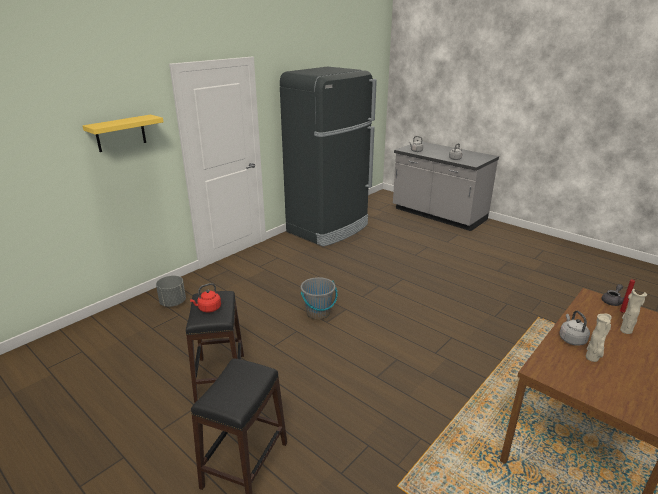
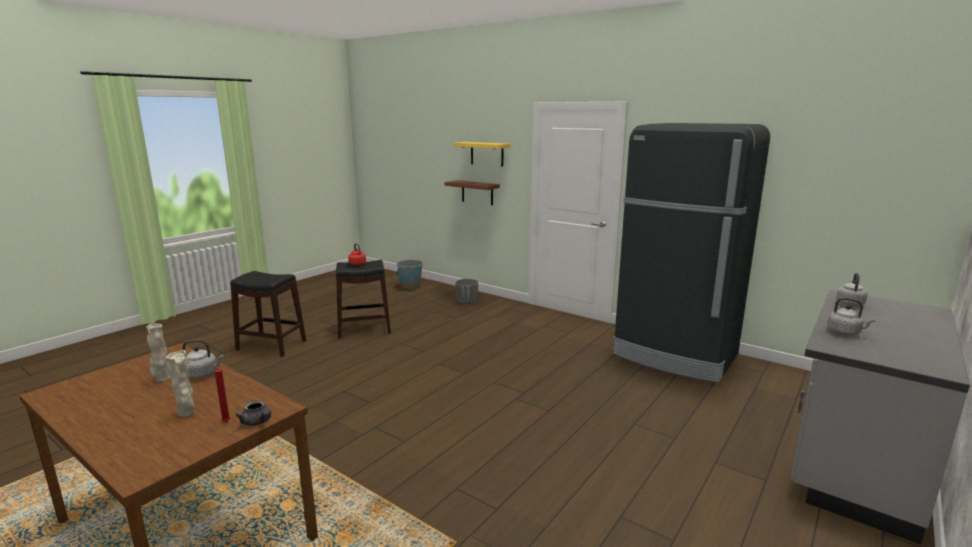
camera: 85 degrees right, 10 degrees down
(116, 184) = (477, 192): none -> brown shelf
(318, 313) = (455, 359): grey bucket -> grey bucket (410, 286)

